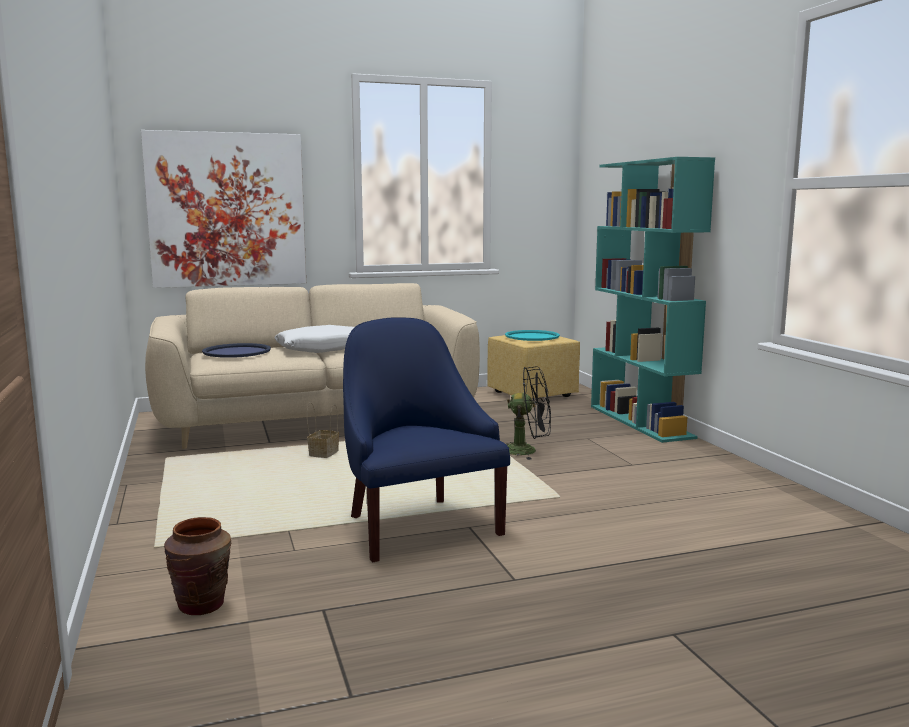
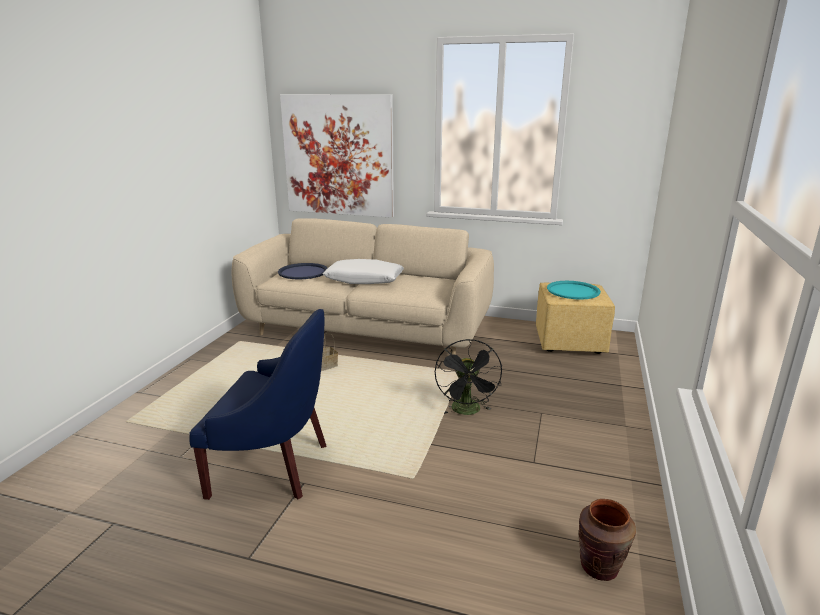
camera: 35 degrees right, 10 degrees up
(202, 605) = (74, 485): brown vase -> brown vase (599, 567)
(417, 526) = (274, 466): blue armchair -> blue armchair turned 90 degrees clockwise
(527, 451) = (467, 411): black fan -> black fan turned 45 degrees clockwise
(641, 421) = (625, 407): turquoise bookcase -> none

